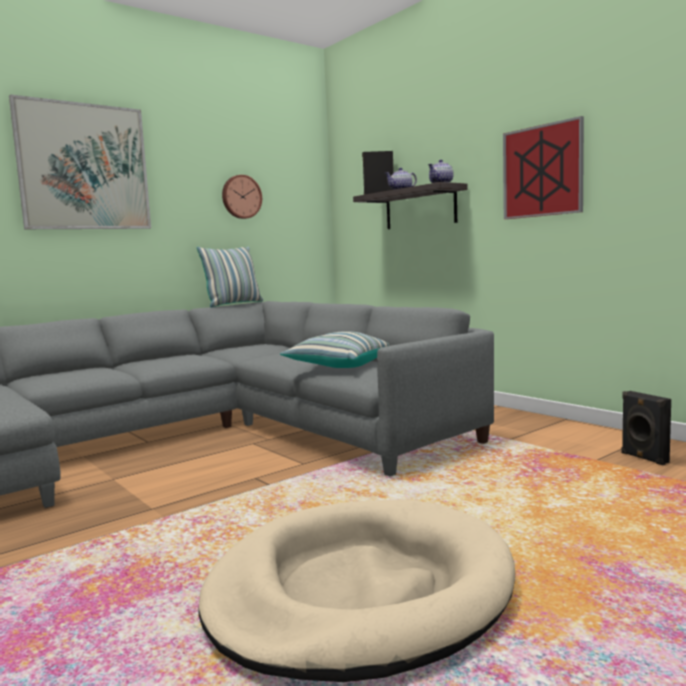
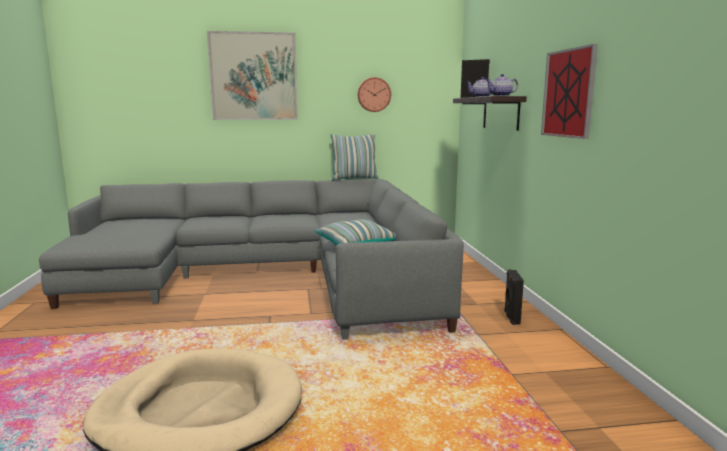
camera: 30 degrees right, 5 degrees up
(643, 458) = (556, 385): black speaker -> black speaker (511, 318)

